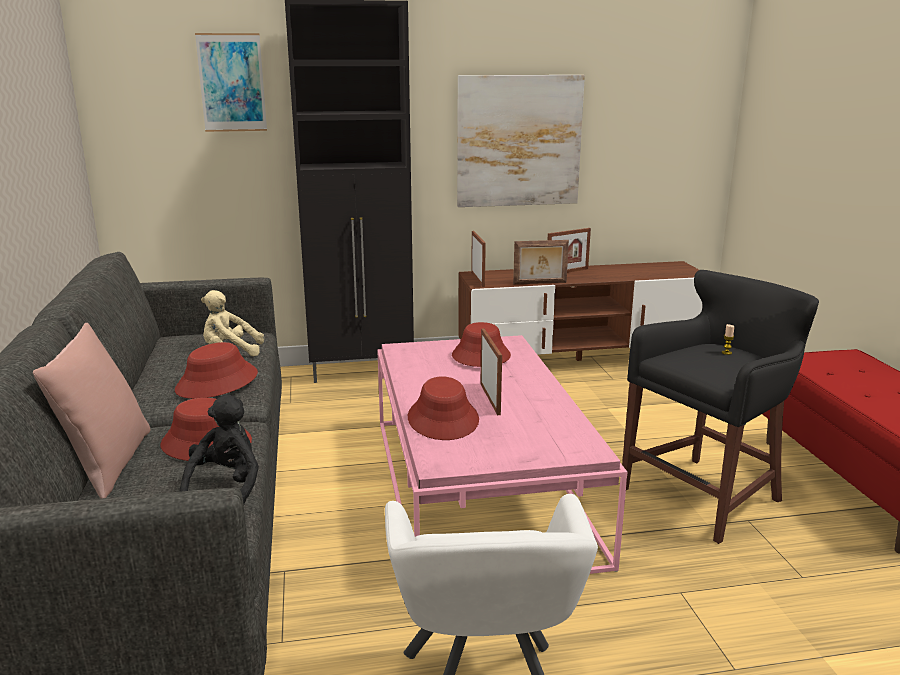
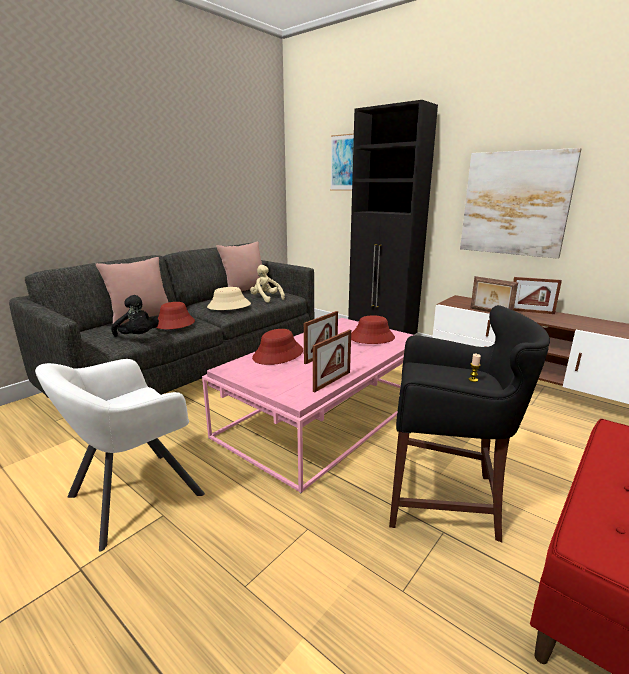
camera: 50 degrees right, 0 degrees up
(159, 350) = (245, 291): none -> pink pillow
(217, 382) = (229, 306): red hat -> beige hat
(226, 487) = (137, 337): black plush toy -> black plush toy turned 75 degrees clockwise
(477, 279) = (454, 300): picture frame -> picture frame (332, 381)

